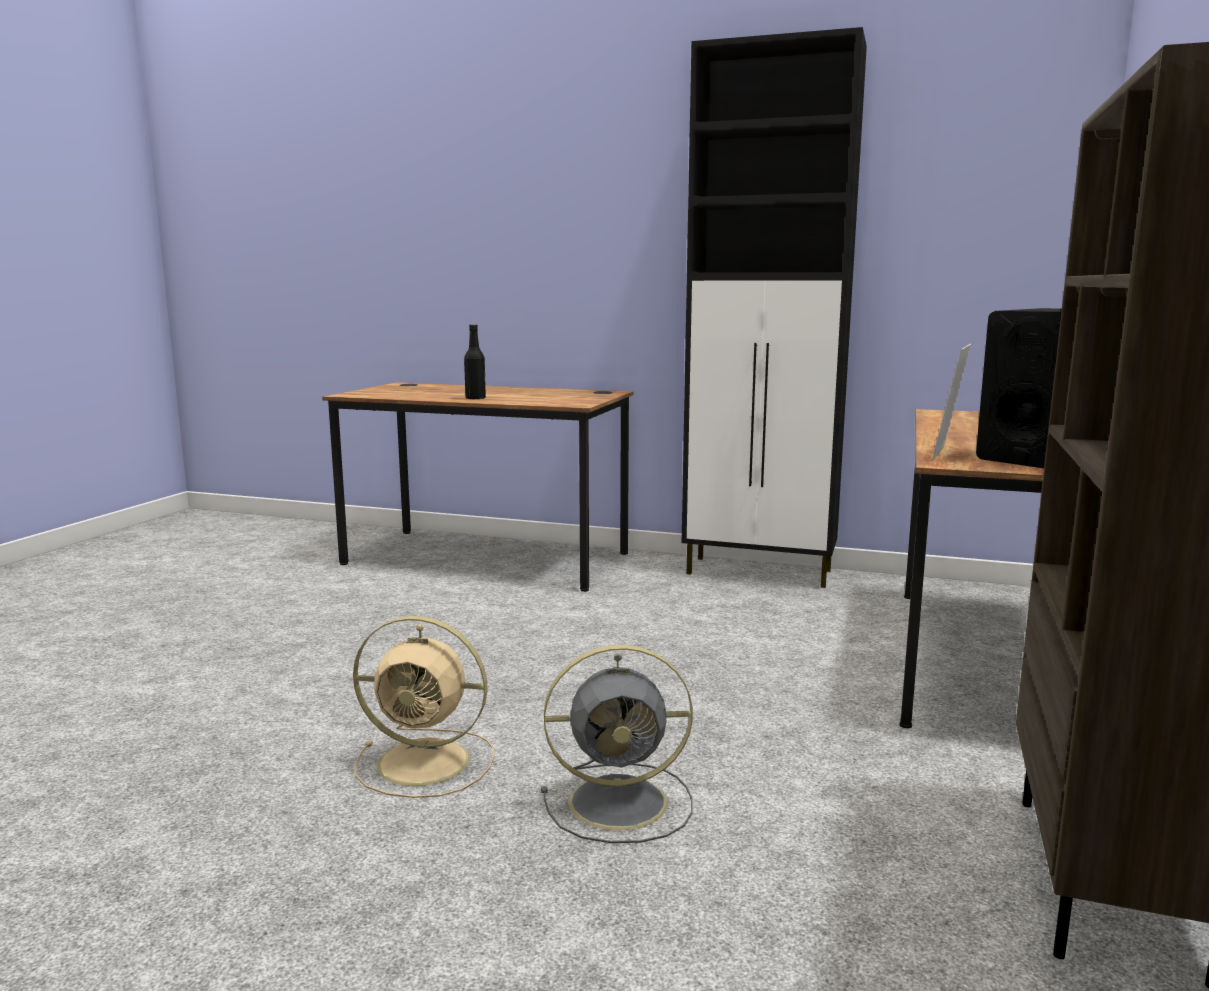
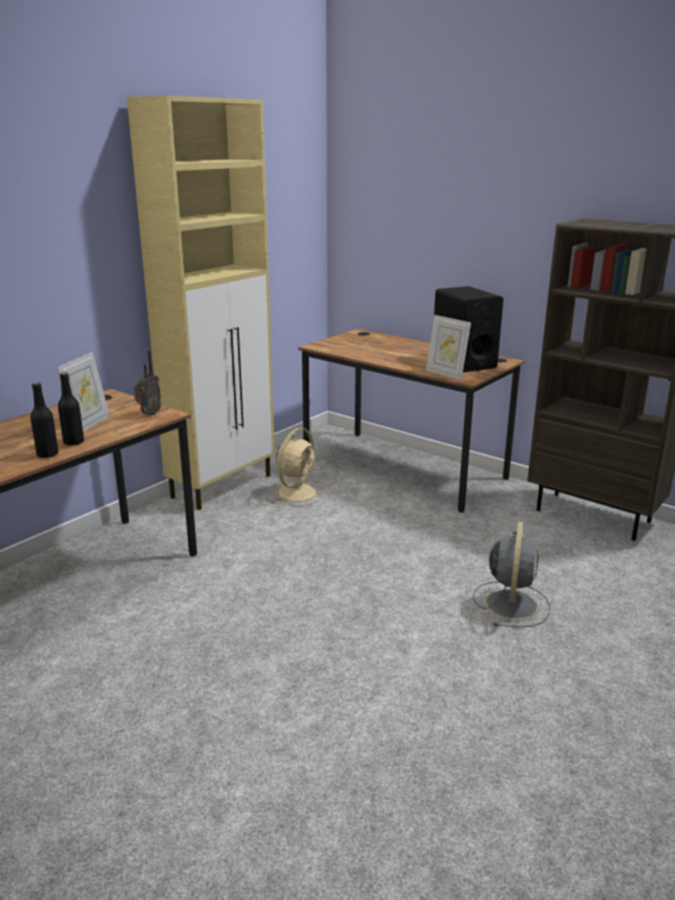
camera: 70 degrees left, 10 degrees up
(428, 762) = (446, 662): beige fan -> beige fan (298, 492)
(441, 398) = (47, 454): none -> black bottle
(523, 396) = (89, 424): none -> picture frame
(571, 402) = (148, 414): none -> radio
(761, 572) = (223, 486): black cabinet -> beige cabinet

